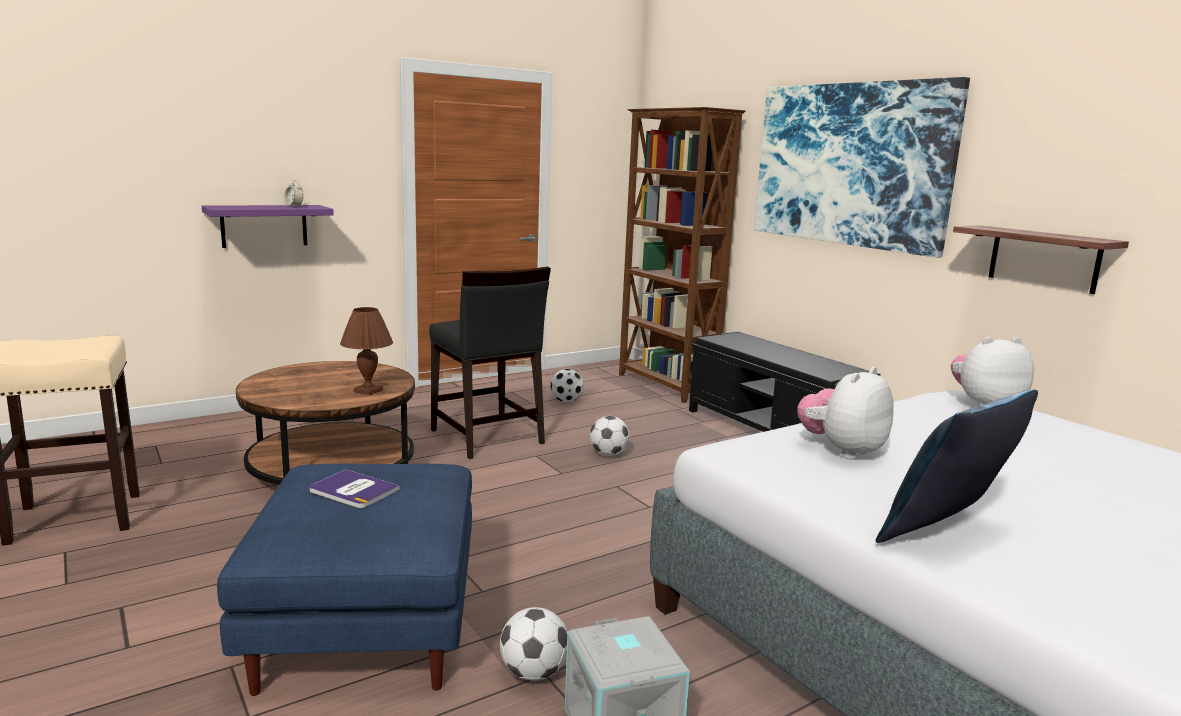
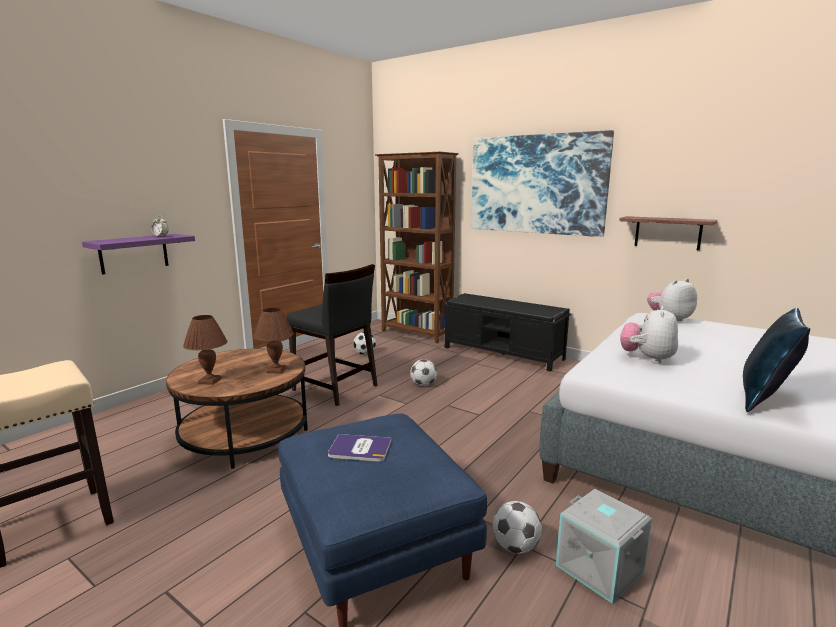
camera: 20 degrees left, 0 degrees up
(284, 390) = (210, 380): none -> brown table lamp

